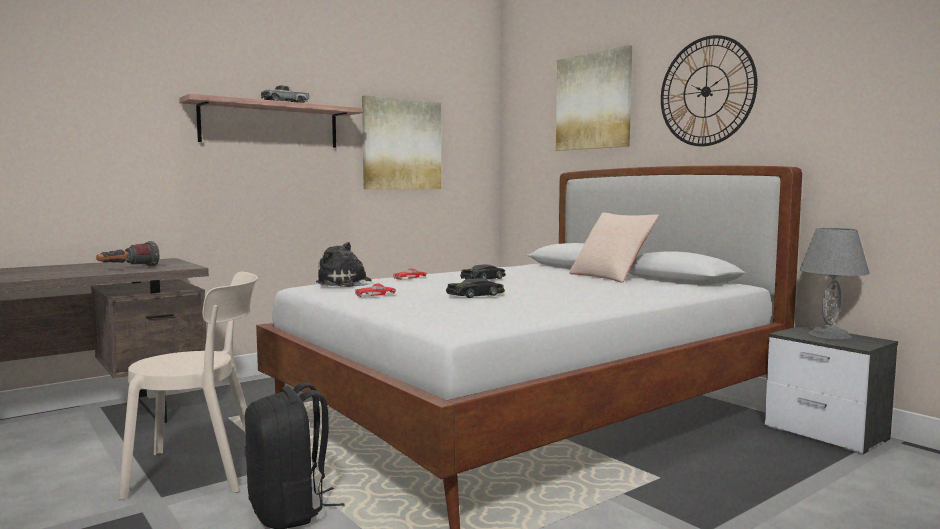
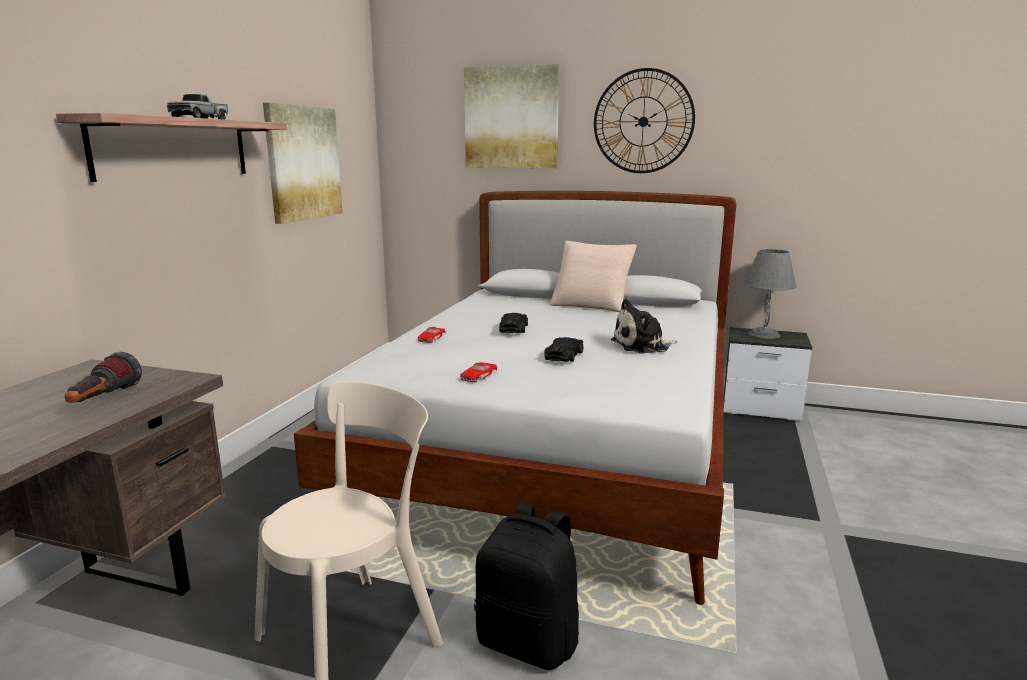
camera: 35 degrees left, 10 degrees up
(347, 284) = (400, 362): plush toy -> plush toy (643, 346)

